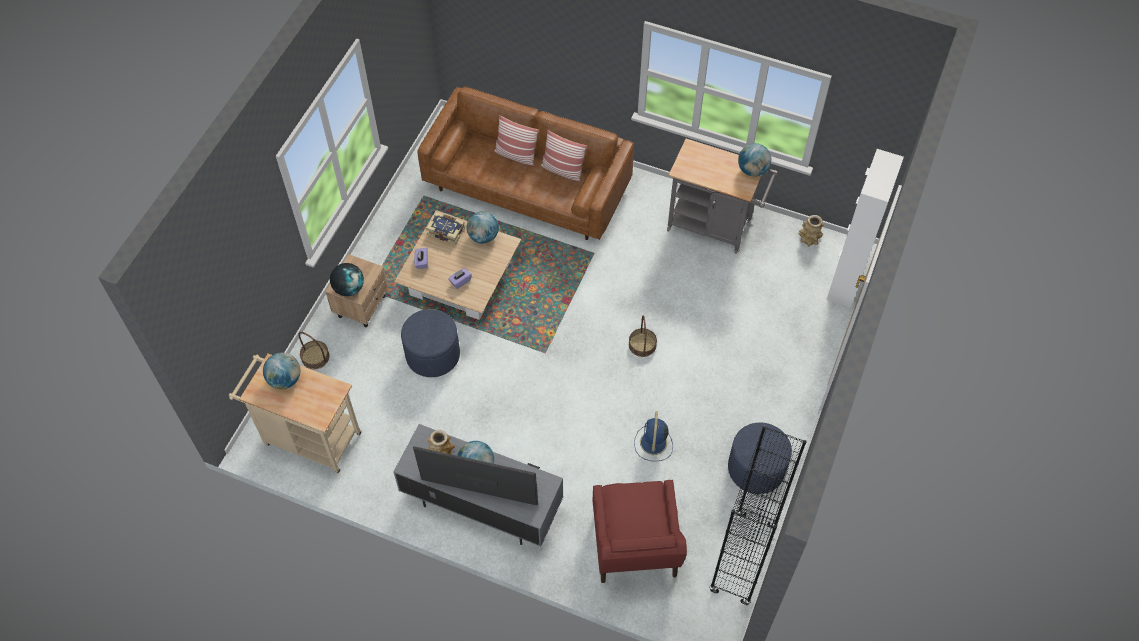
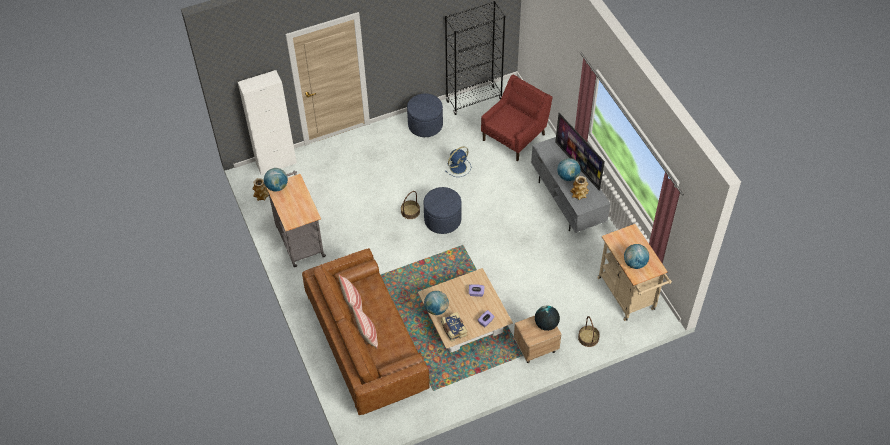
camera: 135 degrees left, 5 degrees down
(433, 354) = (522, 289): blue ottoman -> blue ottoman (442, 219)

